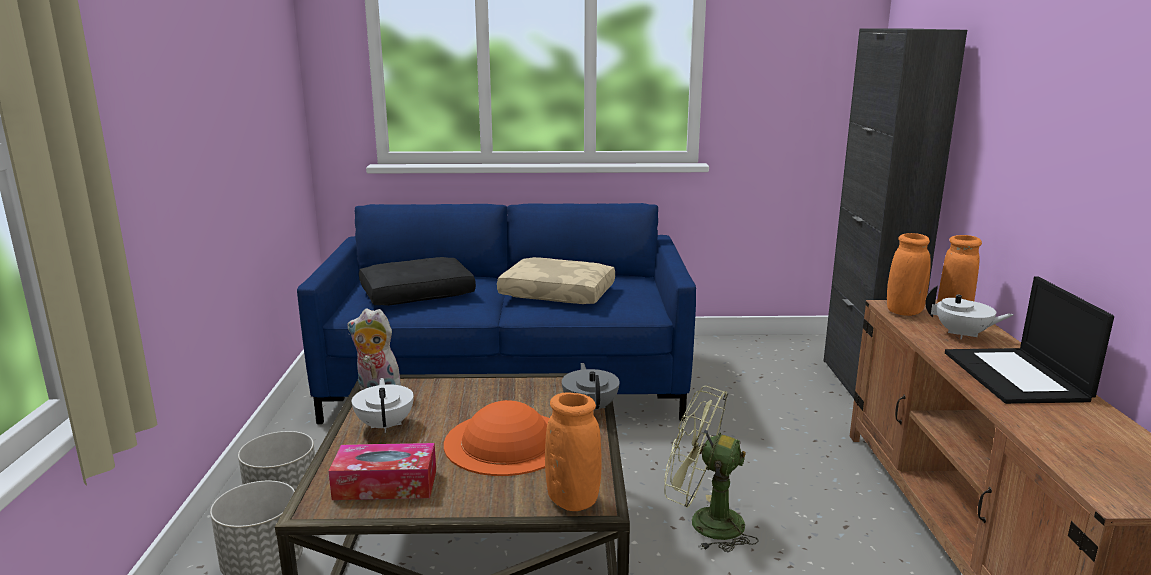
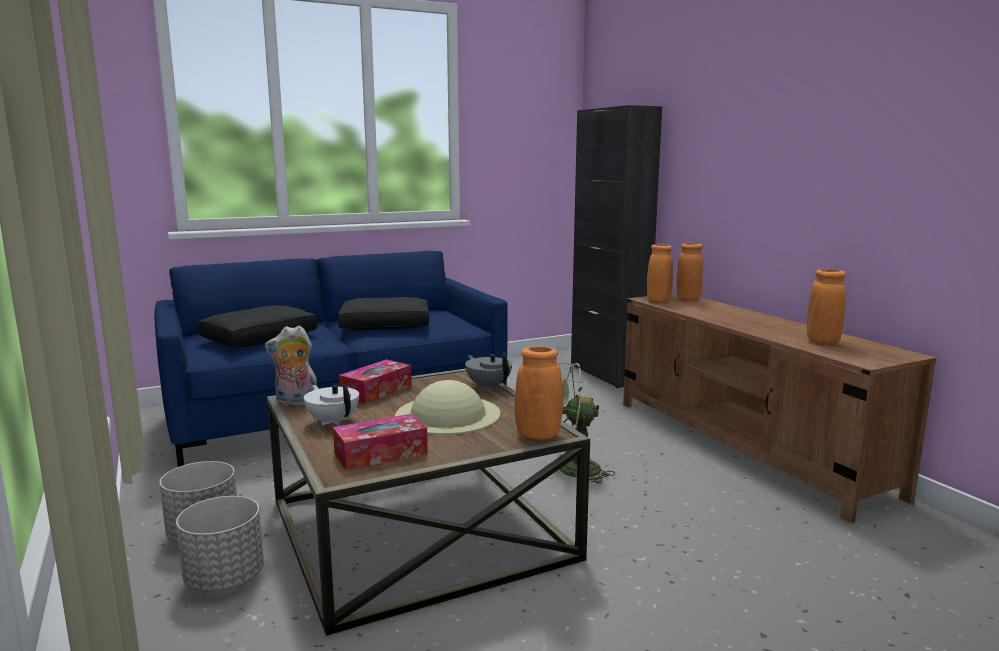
camera: 25 degrees left, 5 degrees down
(466, 390) = (376, 391): none -> tissue box
(507, 442) = (448, 414): orange hat -> beige hat
(558, 293) = (386, 325): beige pillow -> black pillow
(962, 335) = (705, 307): white teapot -> none
(1017, 377) = (758, 321): laptop -> none
(1084, 438) = (822, 341): none -> orange vase

